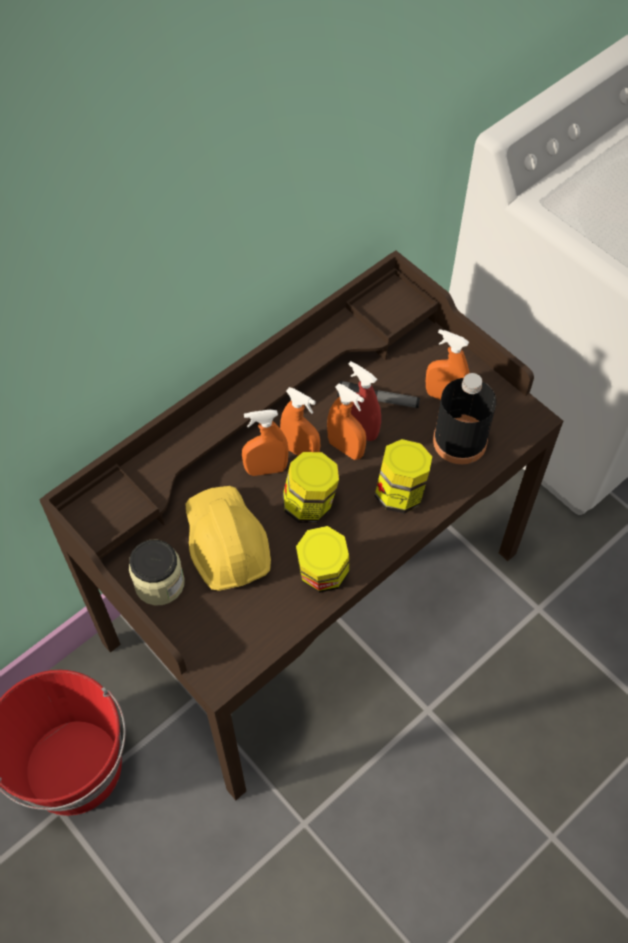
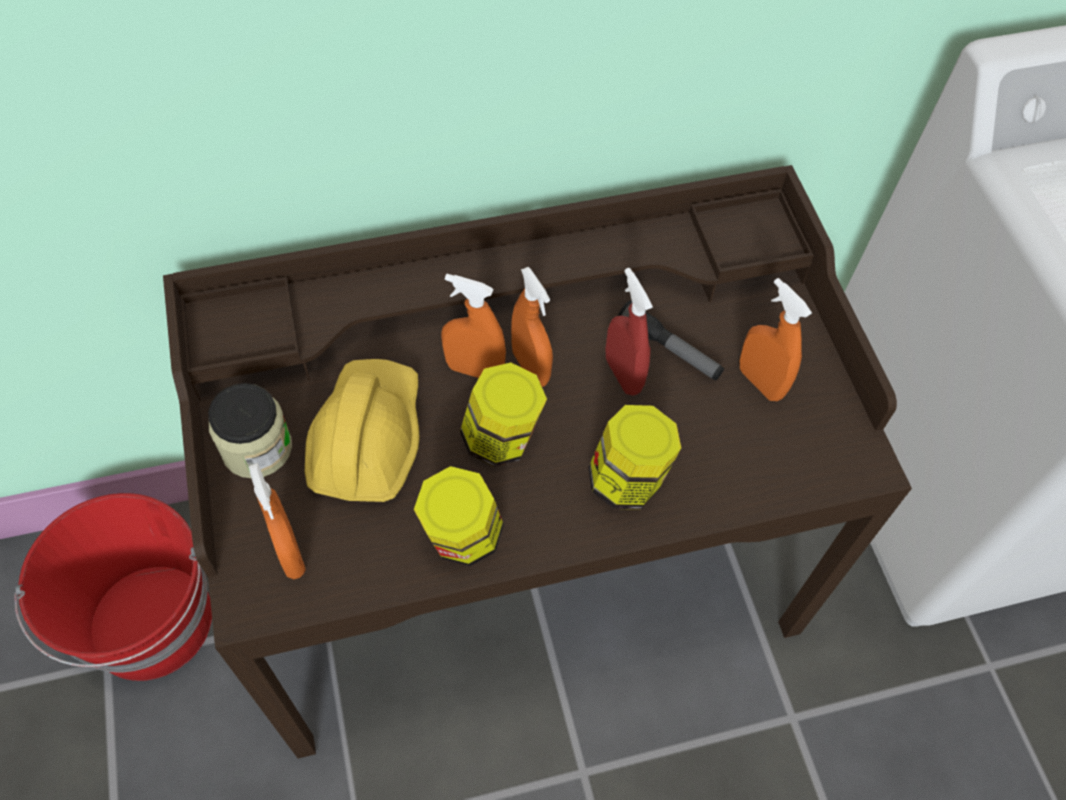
camera: 25 degrees right, 0 degrees up
(345, 449) = (590, 390): orange spray bottle -> orange spray bottle (289, 553)
(459, 441) = (748, 449): black bottle -> none

